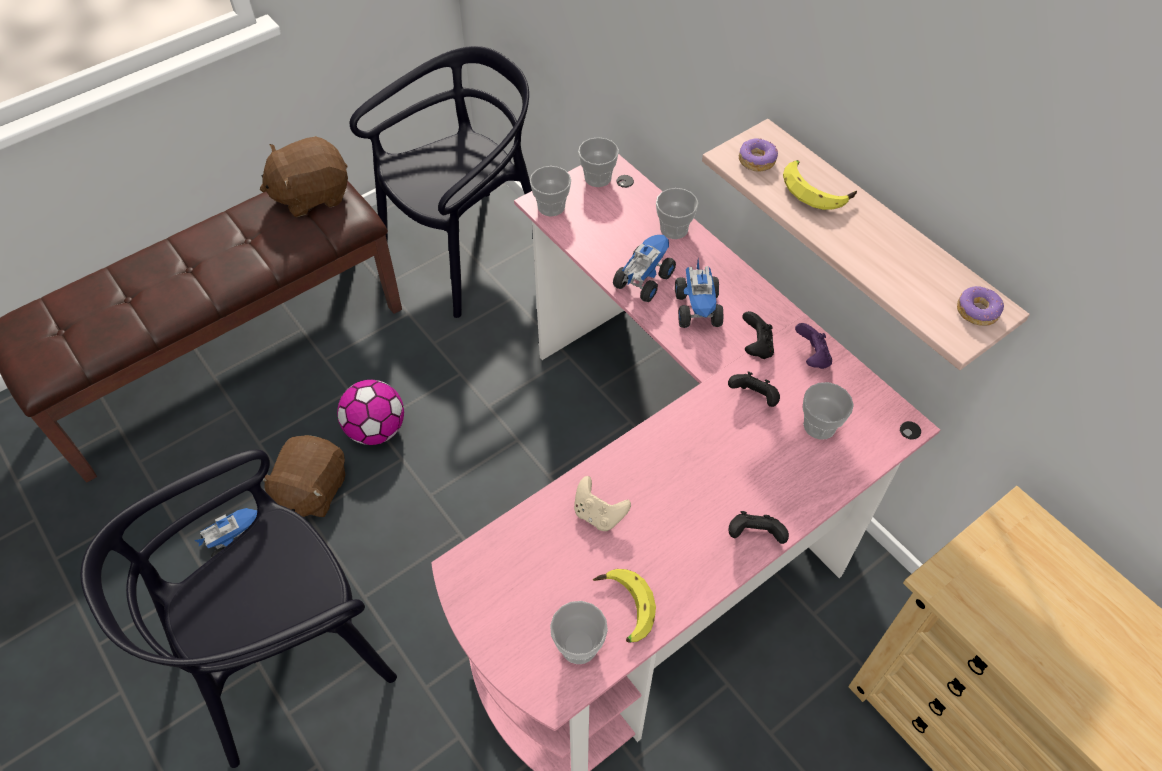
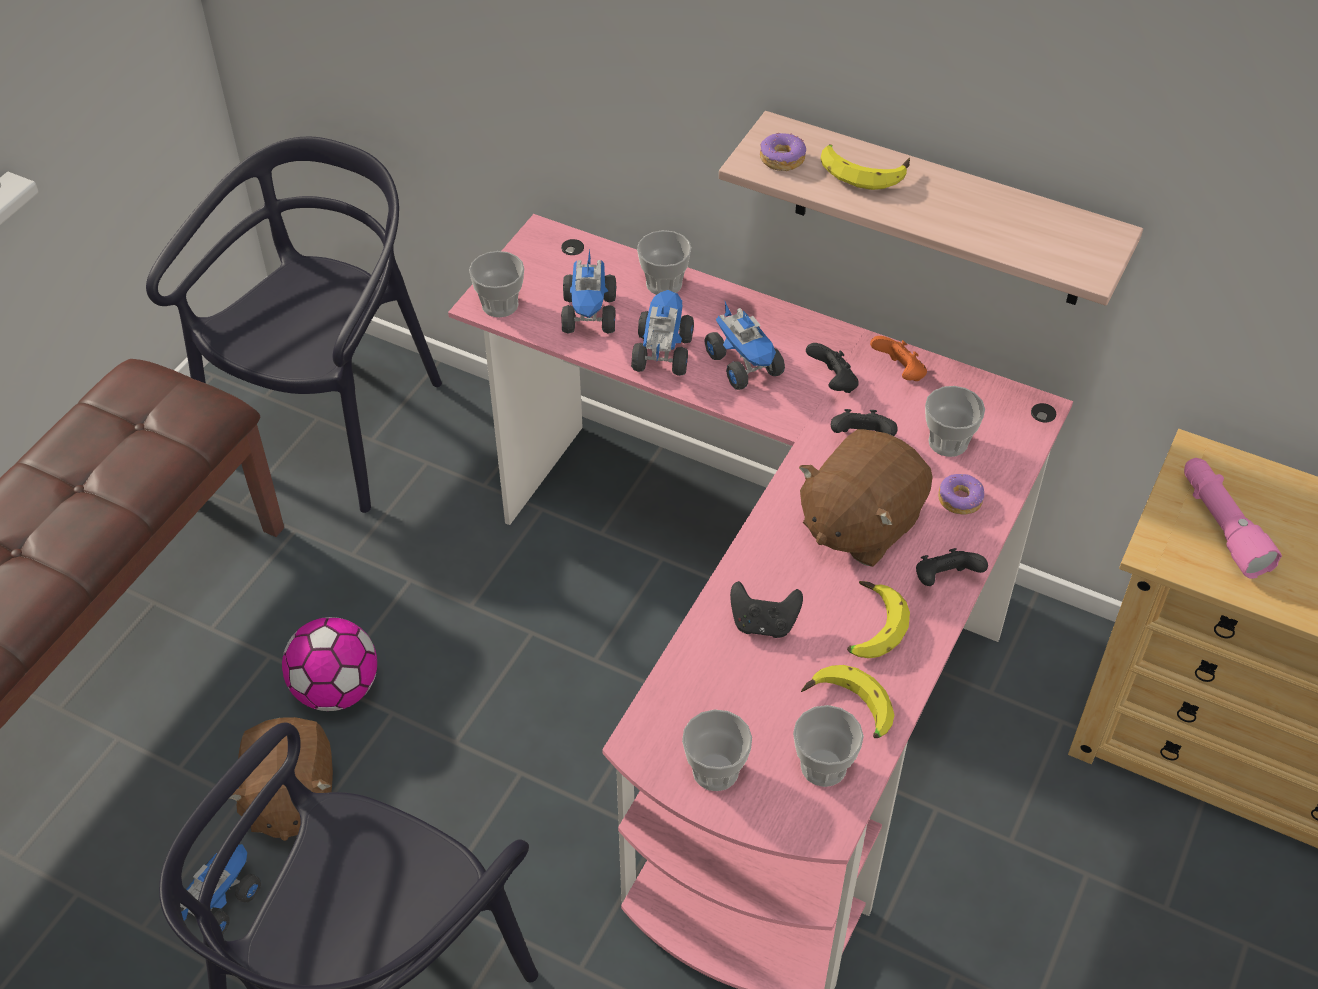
camera: 25 degrees left, 5 degrees down
(311, 195) = (135, 401): brown plush toy -> brown plush toy (859, 524)
(598, 178) = (538, 253): cup -> cup (715, 771)
(598, 514) = (763, 623): beige game controller -> black game controller
(608, 234) = (590, 315): none -> toy truck
(676, 548) = (869, 626): none -> banana
(811, 357) = (899, 373): purple game controller -> orange game controller
(977, 311) = (1093, 241): donut -> donut (960, 499)
(1009, 582) = (1221, 525): none -> pink flashlight

